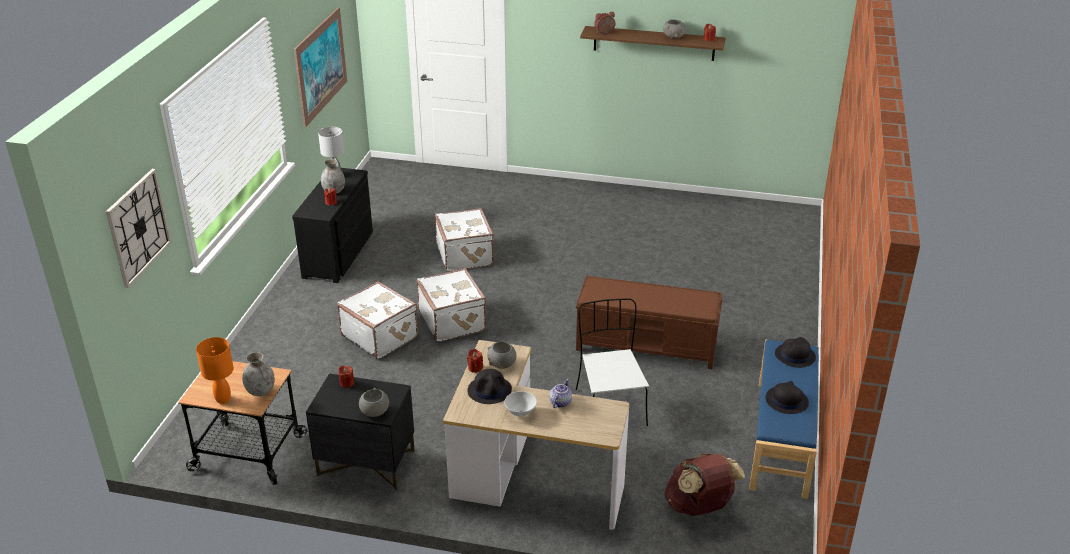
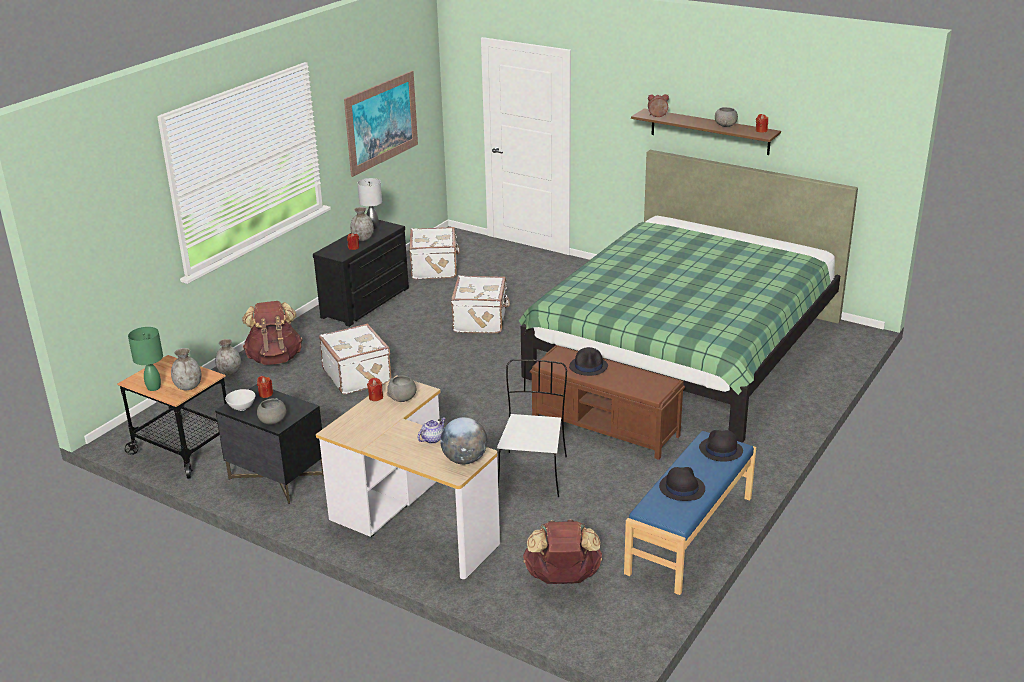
camera: 20 degrees right, 5 degrees down
(138, 227) = (116, 221): wall clock -> none
(223, 399) = (154, 388): orange table lamp -> green table lamp
(243, 356) = (229, 372): none -> grey vase
(281, 332) = (275, 358): none -> brown backpack
(453, 321) = (432, 374): white suitcase -> white suitcase (435, 268)
(490, 390) = (375, 418): black hat -> black hat (589, 366)
(521, 413) = (389, 441): white bowl -> white bowl (242, 408)
(605, 418) = (464, 460): none -> globe
(669, 253) = (685, 348): none -> green bed

